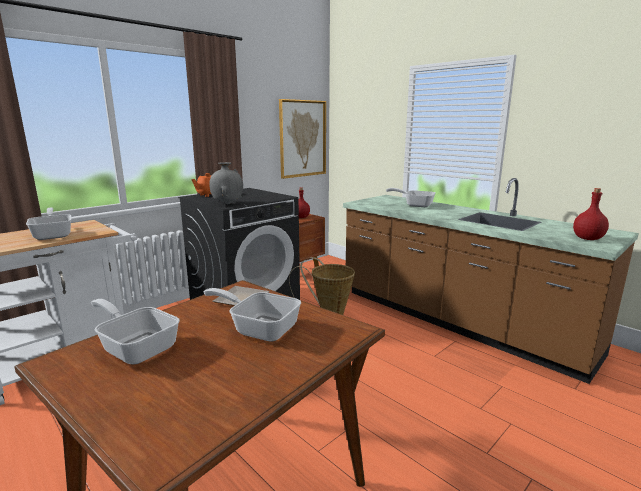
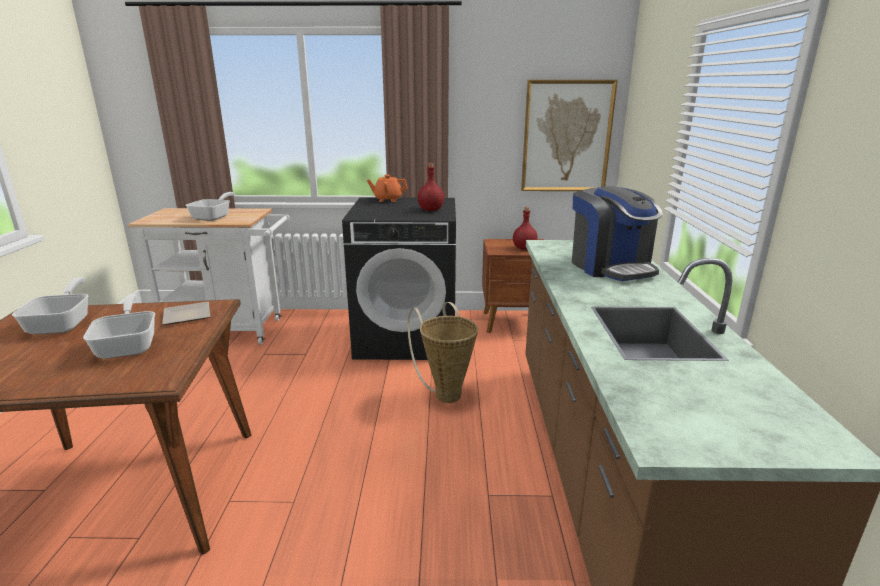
camera: 45 degrees right, 5 degrees up
(227, 204) = (364, 214): grey vase -> none
(415, 205) = (610, 267): frying pan -> coffee machine
(587, 238) = (694, 421): red bottle -> red bottle (431, 210)

